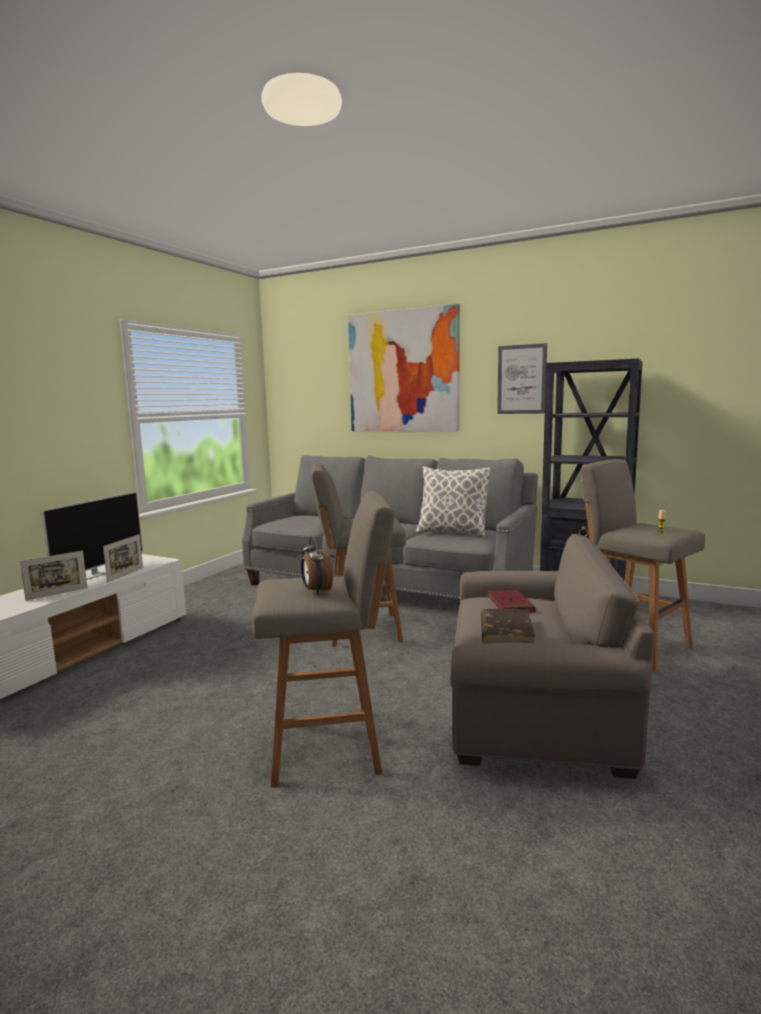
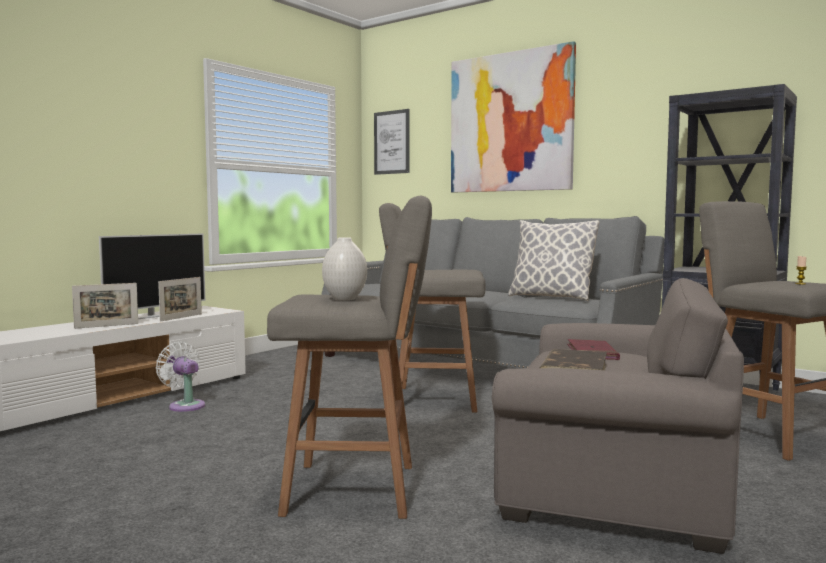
camera: 10 degrees right, 5 degrees down
(140, 658) = (185, 405): none -> white fan
(316, 591) = (345, 299): alarm clock -> white vase
(521, 379) = (647, 125): picture -> picture (391, 142)

